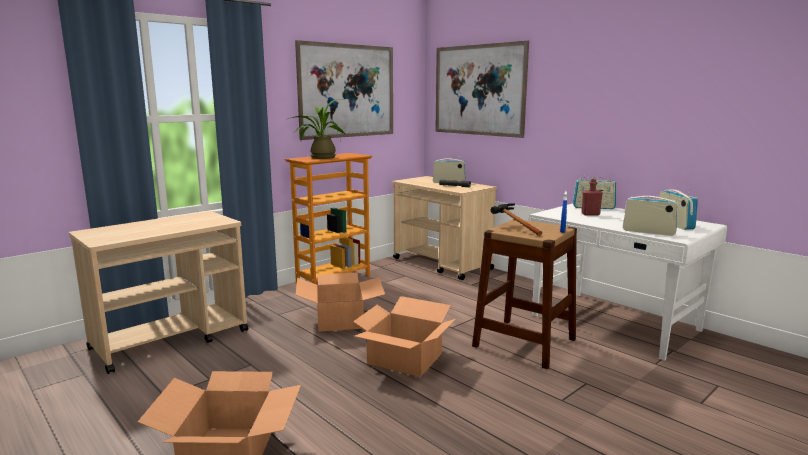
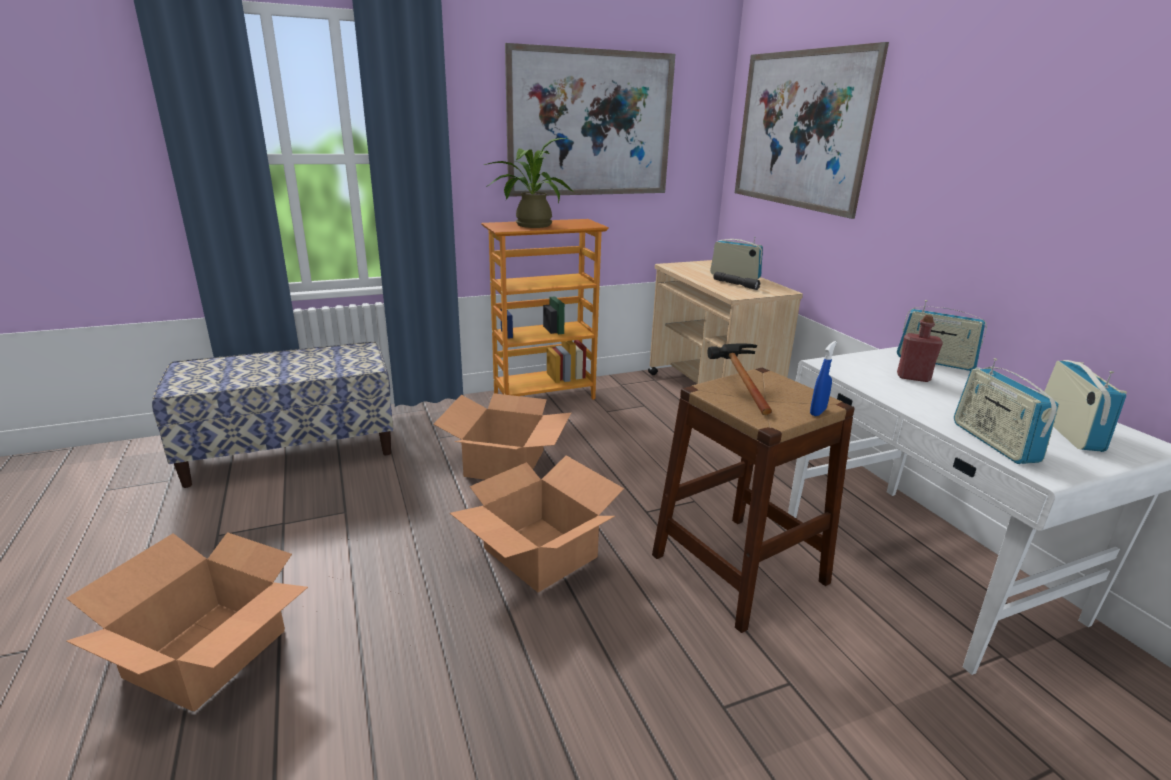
camera: 20 degrees right, 10 degrees up
(172, 339) = (293, 450): beige cart -> bench
(648, 232) = (993, 442): radio -> radio turned 150 degrees counterclockwise

